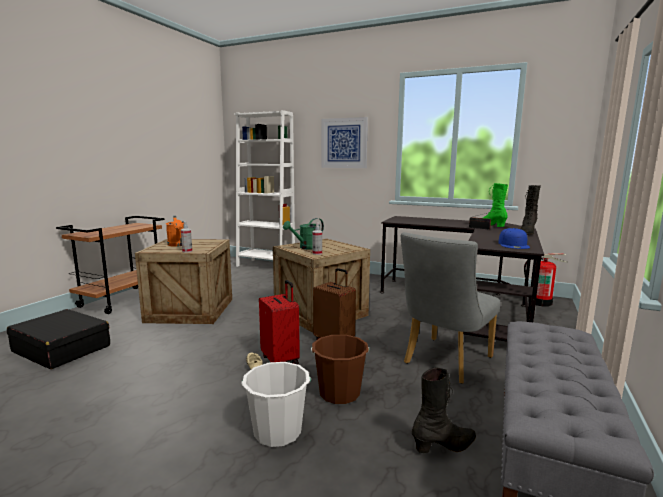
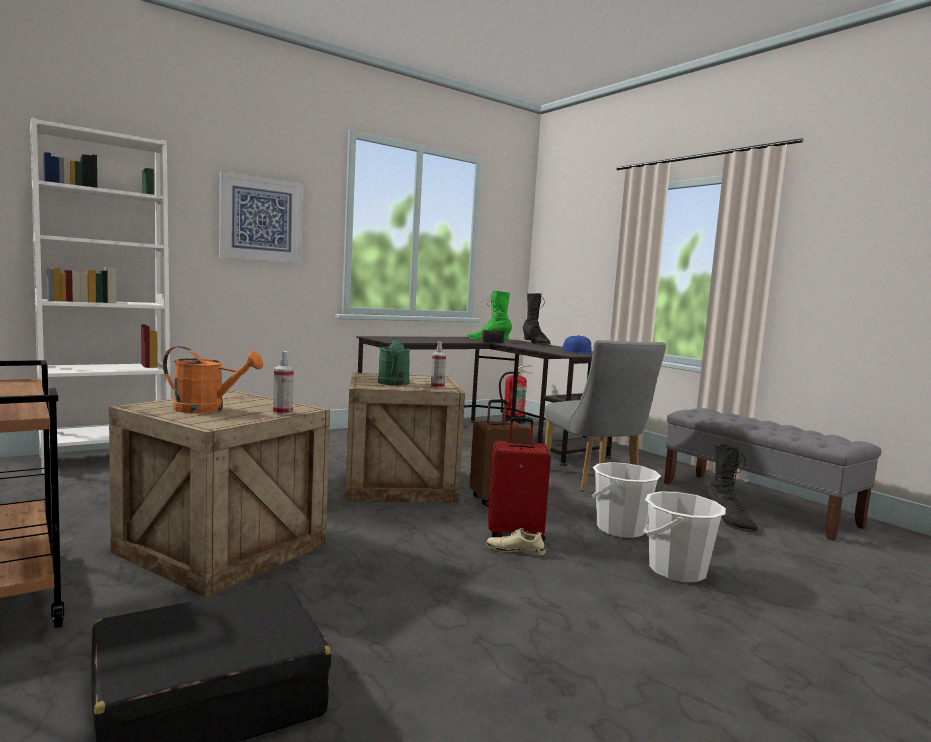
camera: 60 degrees left, 5 degrees down
(339, 393) = (620, 529): brown bucket -> white bucket
(444, 446) = (729, 521): black boot -> black boot turned 150 degrees clockwise

